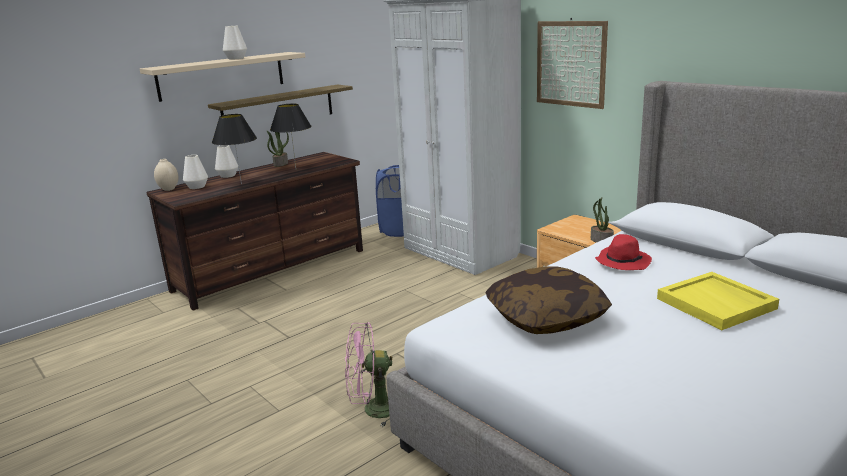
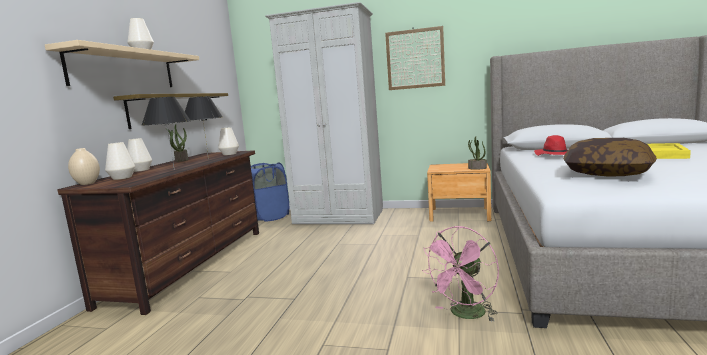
camera: 35 degrees left, 10 degrees down
(327, 163) = (229, 154): none -> white vase

